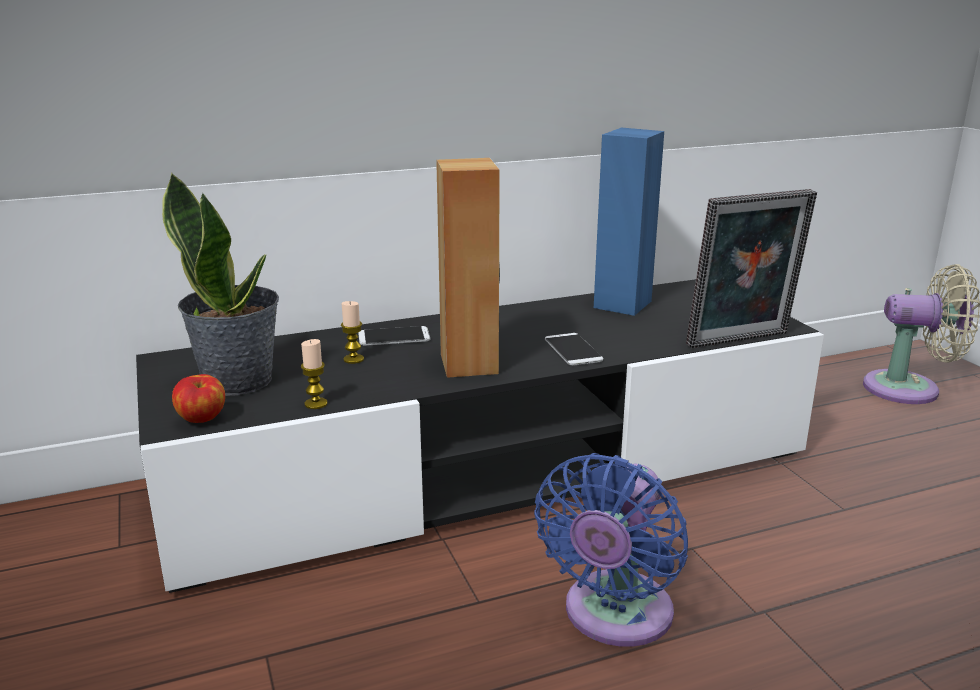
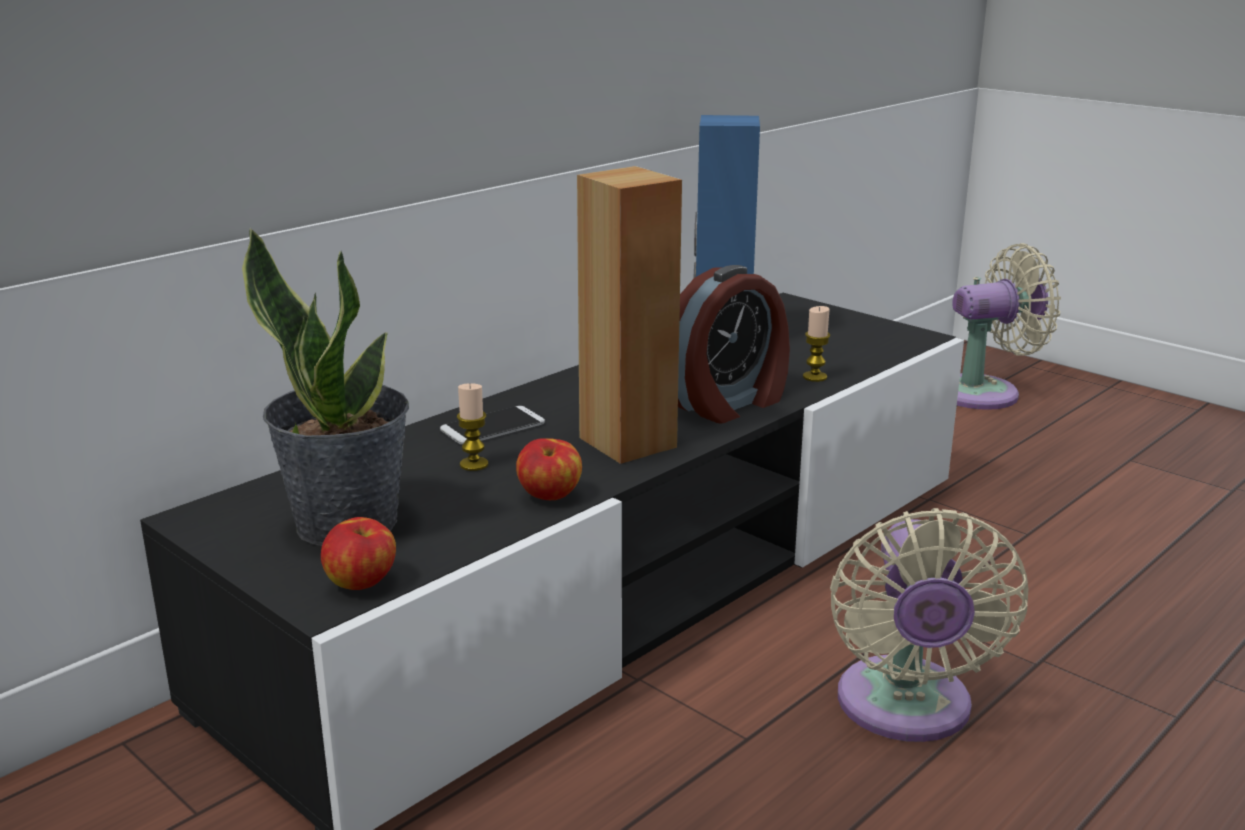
camera: 25 degrees left, 0 degrees up
(316, 404) = (494, 530): candle -> candle (814, 377)
(375, 390) = (549, 496): none -> apple
(573, 350) = (729, 403): phone -> alarm clock
(614, 617) = (905, 710): blue fan -> beige fan
(741, 341) = (895, 361): picture frame -> none

